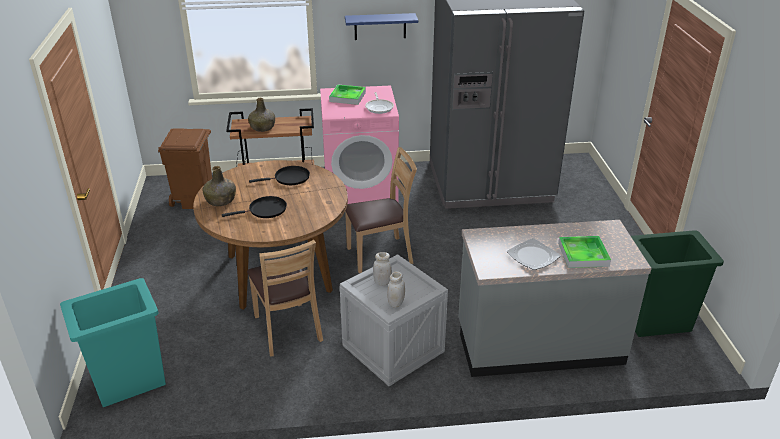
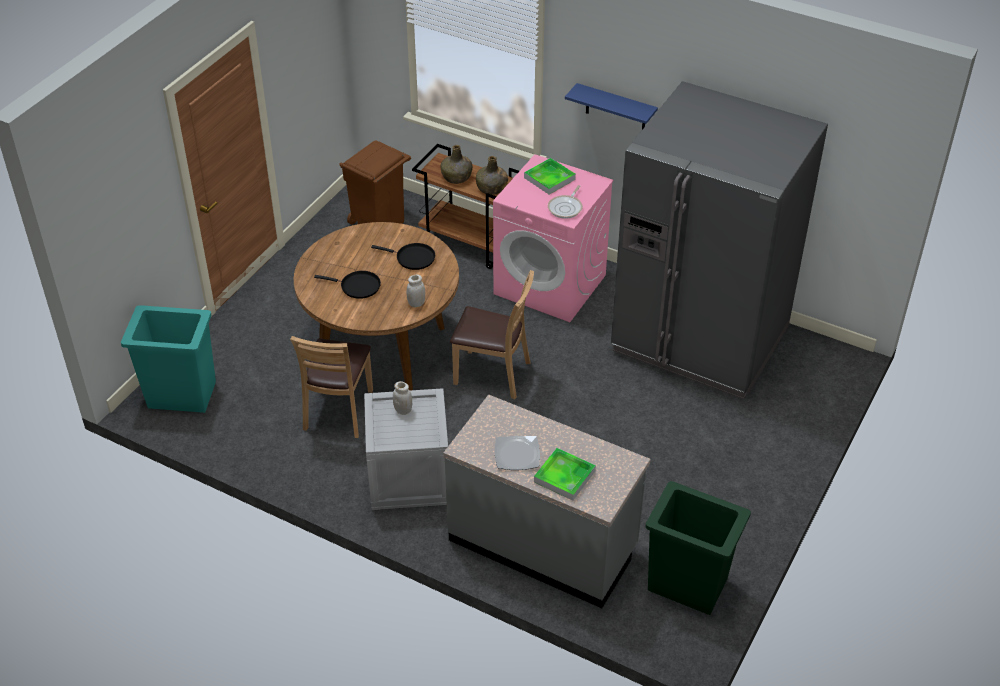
camera: 35 degrees right, 10 degrees up
(221, 200) = (331, 257): green bottle -> green bottle (491, 188)
(396, 303) = (393, 437): white jar -> white jar (416, 303)

